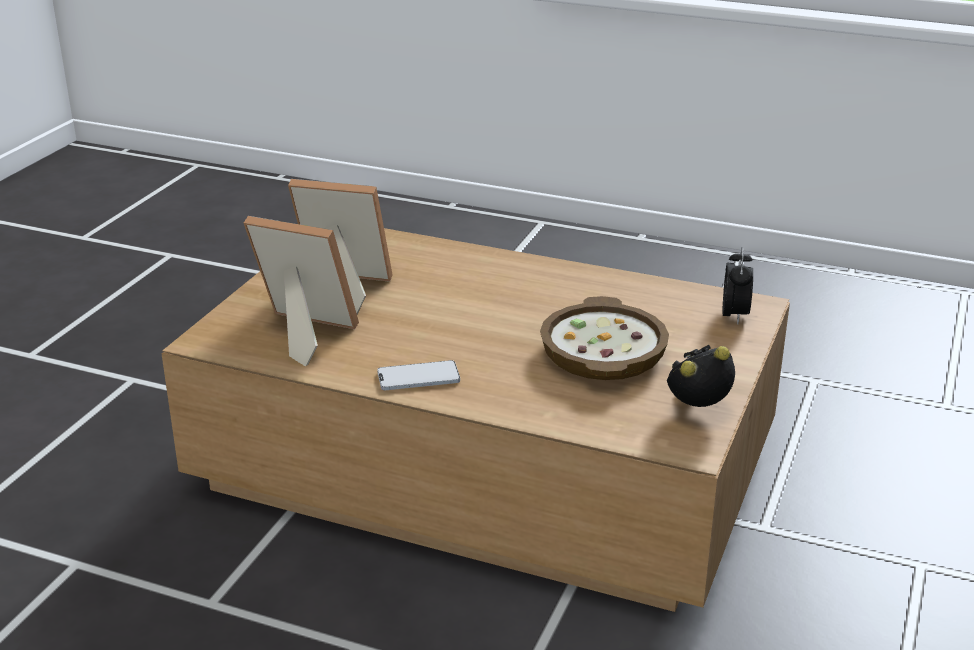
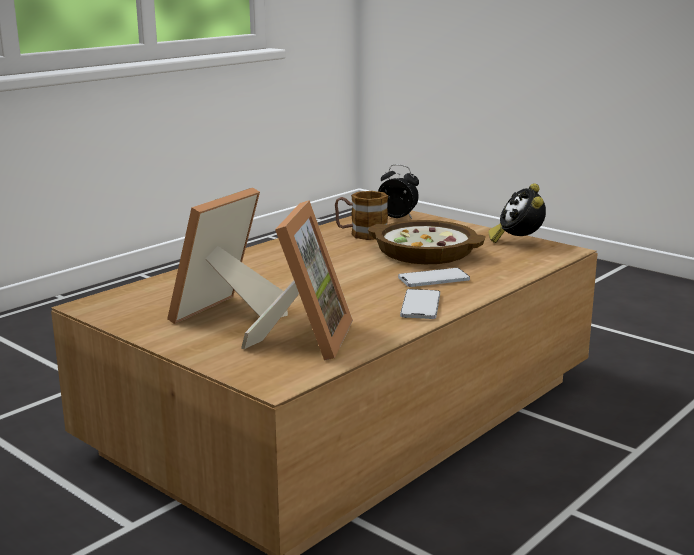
camera: 70 degrees left, 10 degrees down
(301, 335) = (304, 339): picture frame -> picture frame turned 150 degrees clockwise
(508, 373) = (433, 279): none -> phone
(640, 305) = (361, 234): none -> mug

